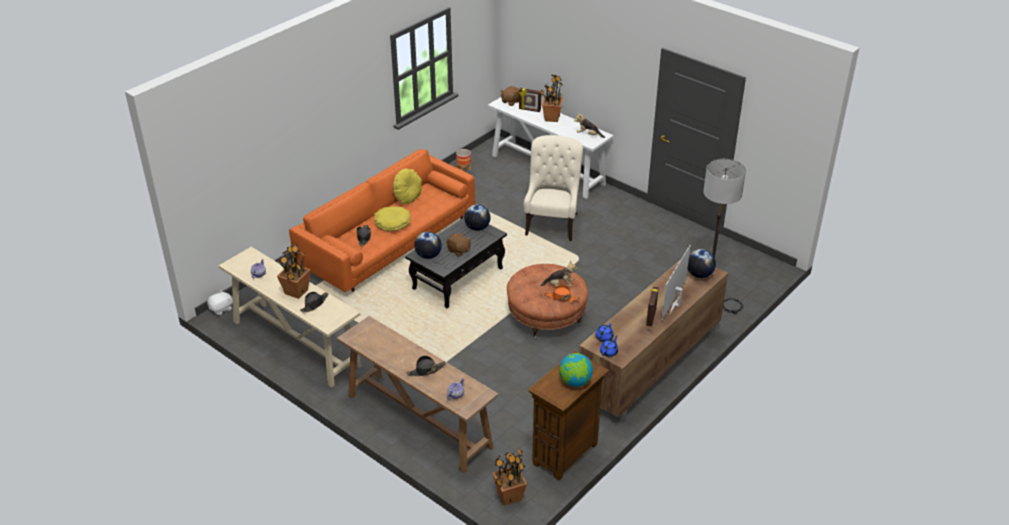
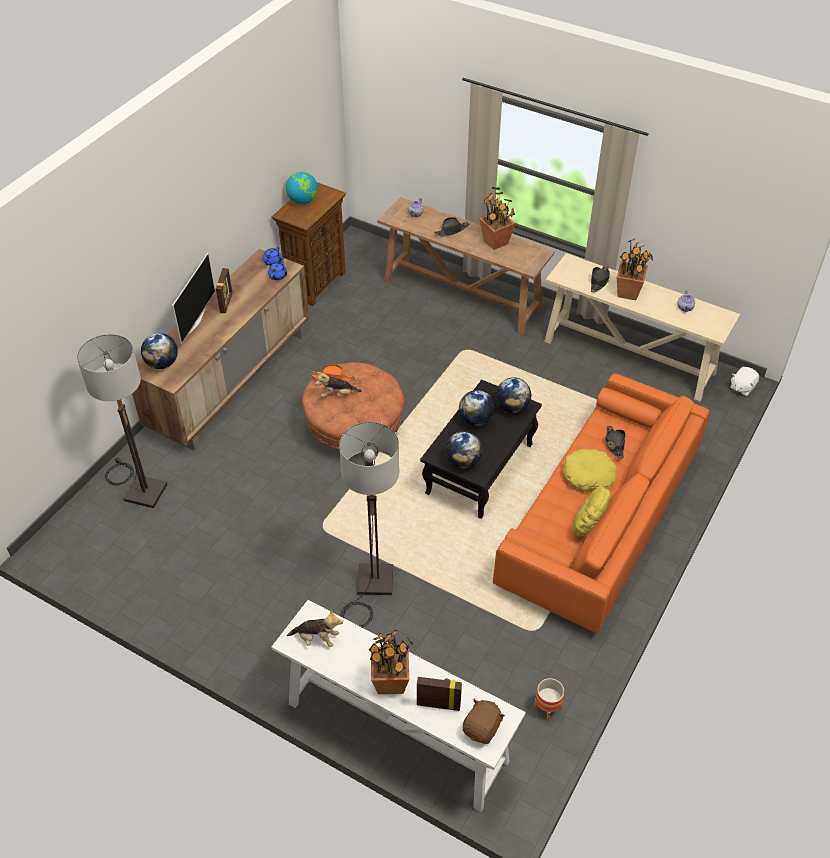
camera: 170 degrees right, 10 degrees up
(459, 251) = (476, 420): brown plush toy -> globe
(509, 496) = (361, 247): potted plant -> potted plant (496, 242)
(552, 224) = (369, 591): beige armchair -> floor lamp

